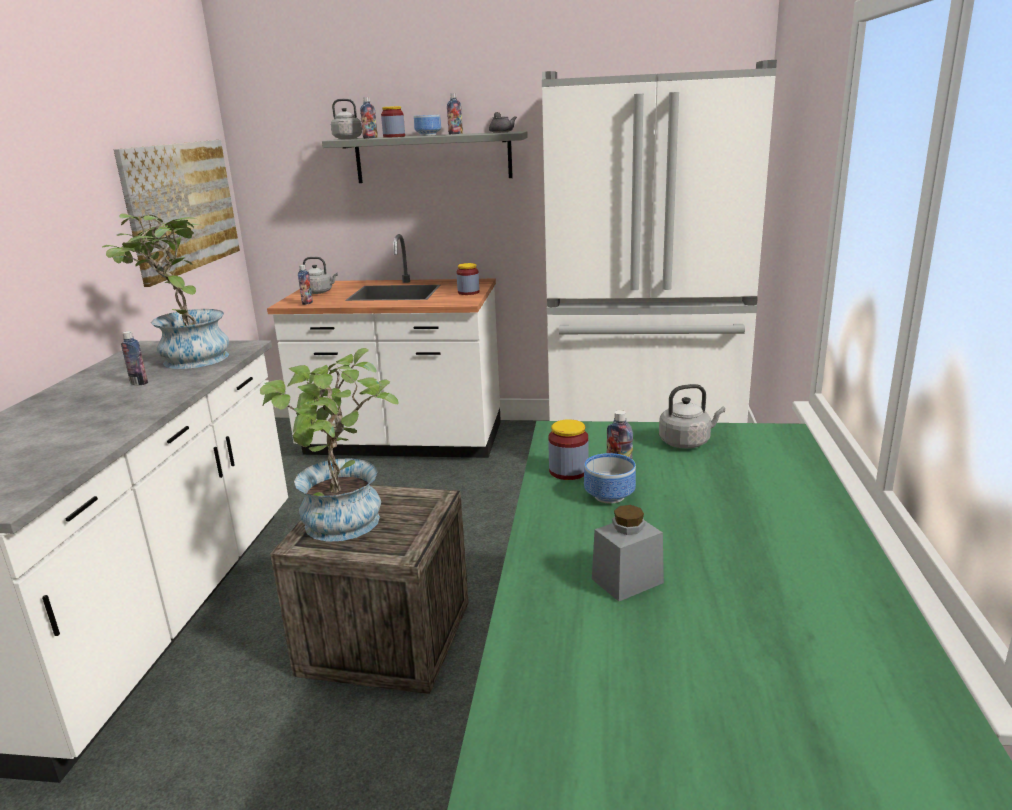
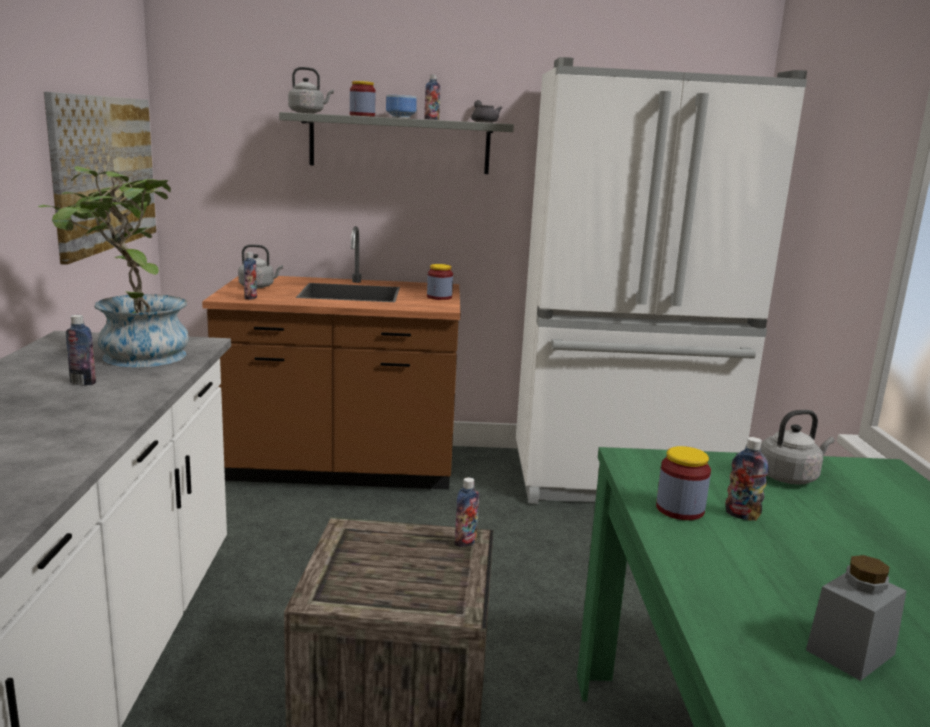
camera: 10 degrees left, 5 degrees down
(344, 527) = (369, 576): potted plant -> none
(370, 138) = (336, 114): bottle -> bottle (465, 542)
(402, 441) = (340, 468): white counter -> brown counter
(607, 497) = (748, 542): bowl -> none

